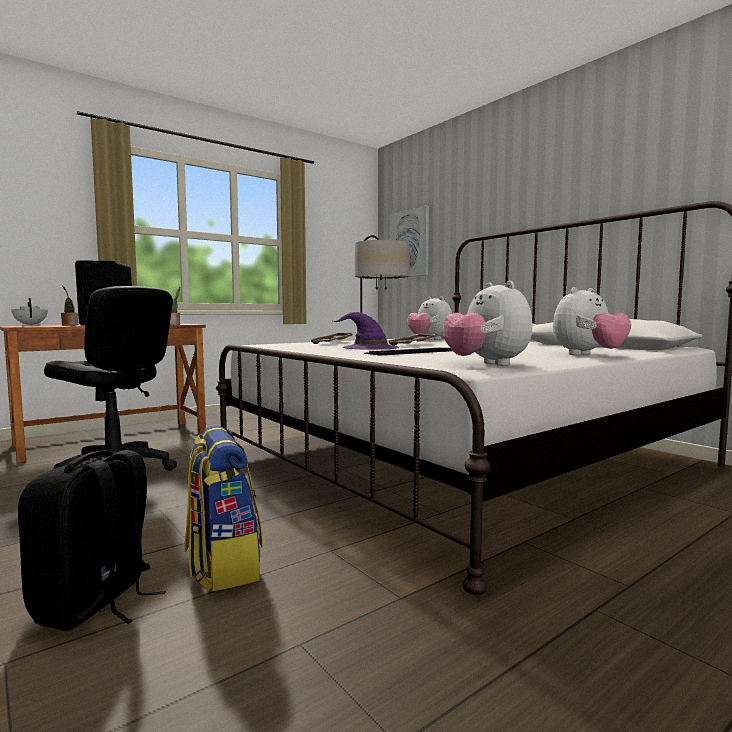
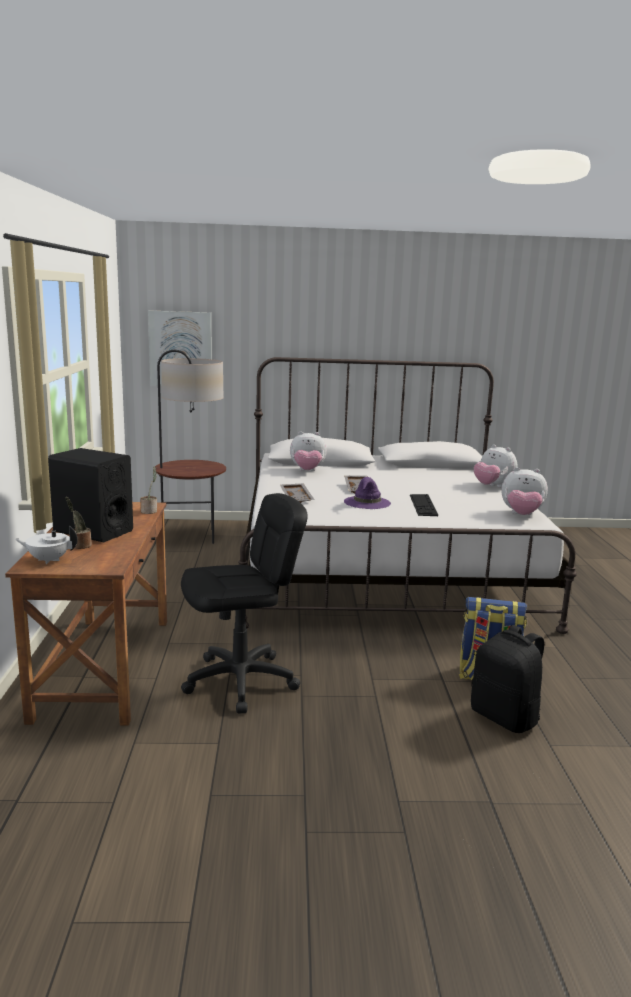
camera: 55 degrees left, 10 degrees up
(588, 355) = (493, 486): plush toy -> plush toy turned 135 degrees clockwise

